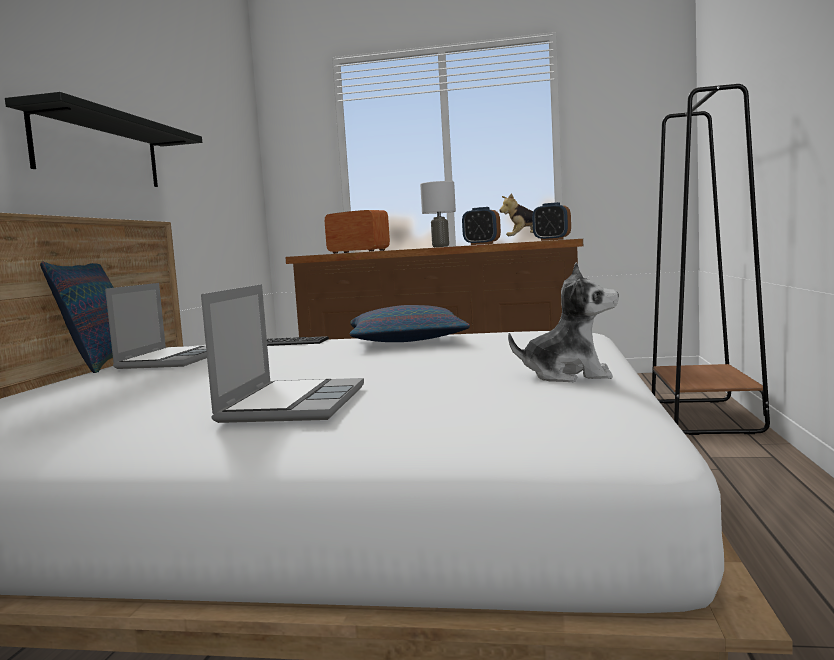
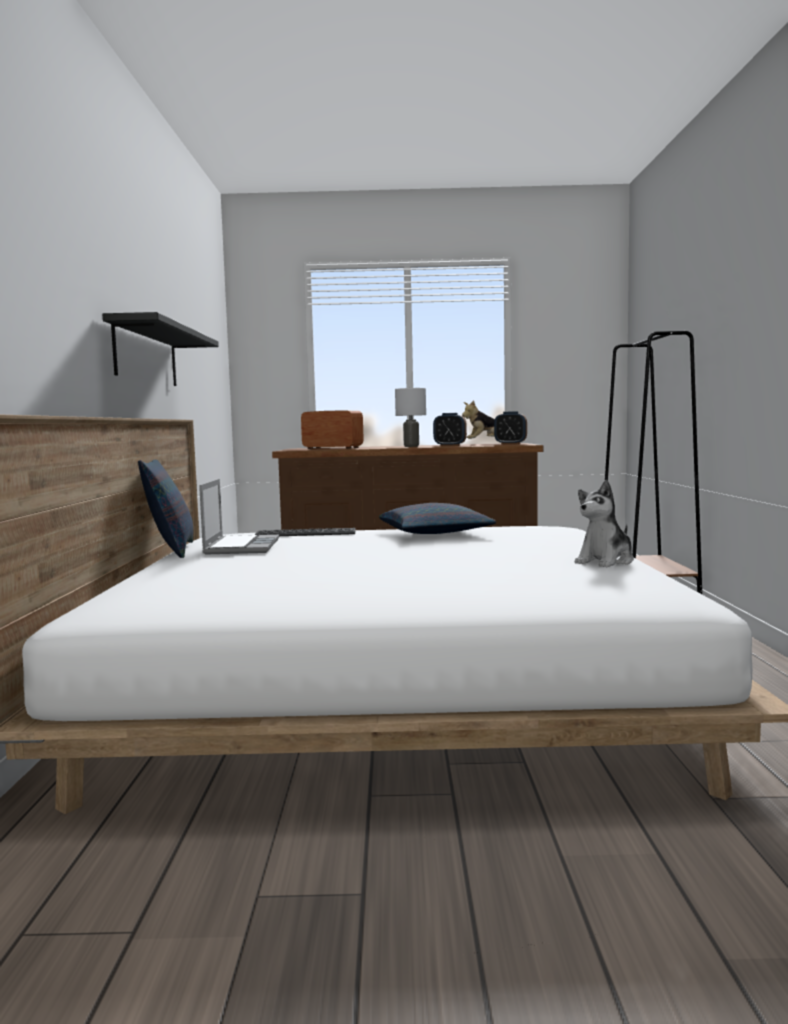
camera: 10 degrees left, 0 degrees up
(292, 404) = (426, 580): laptop -> none
(569, 376) = (606, 561): plush toy -> plush toy turned 135 degrees clockwise

